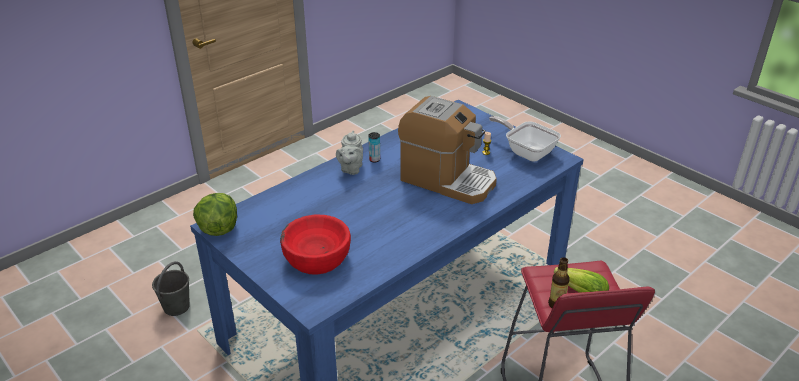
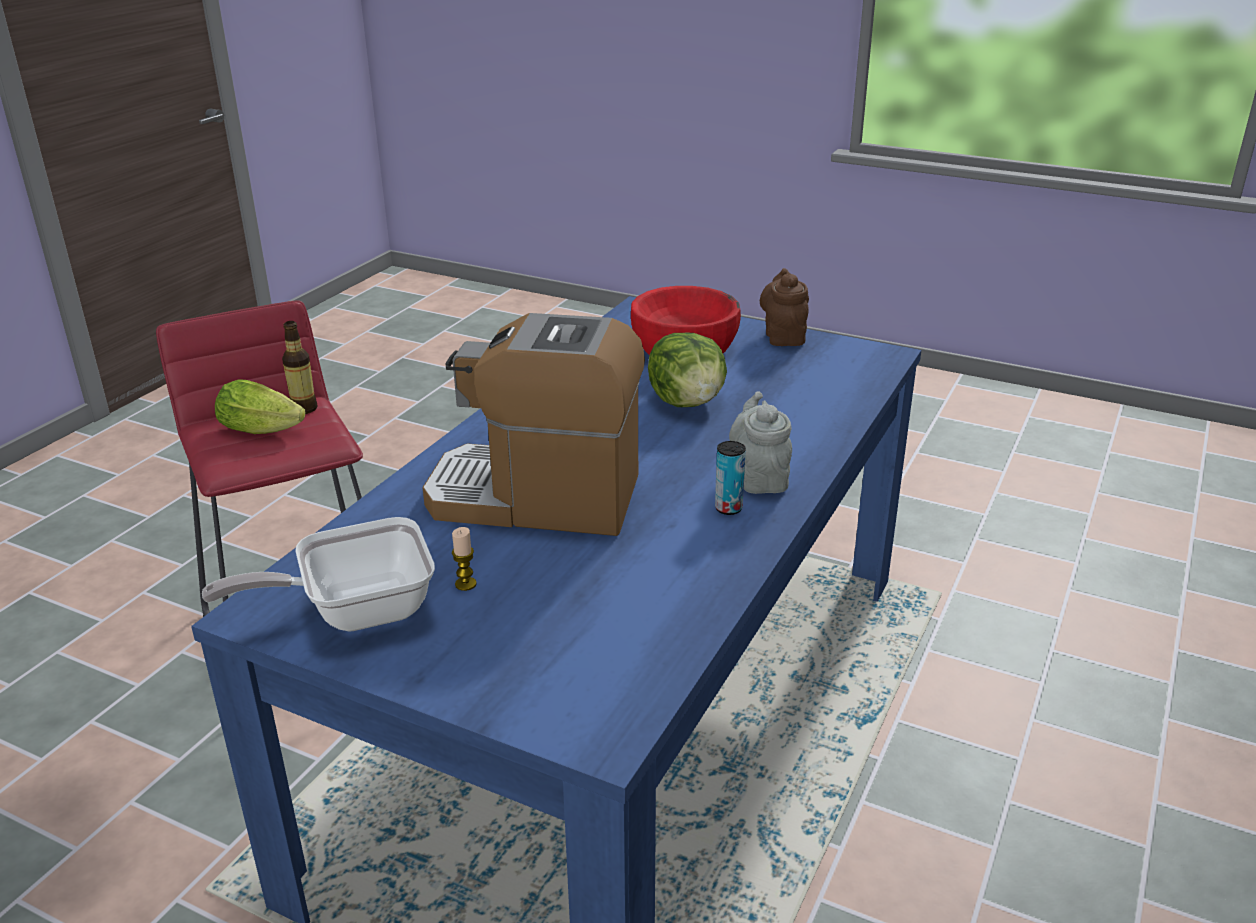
camera: 160 degrees right, 5 degrees down
(177, 306) = (1019, 616): grey bucket -> none
(218, 228) = (872, 352): lettuce -> lettuce (688, 402)
(251, 254) = (783, 337): none -> brown teapot
(526, 151) = (354, 611): frying pan -> frying pan turned 135 degrees clockwise

